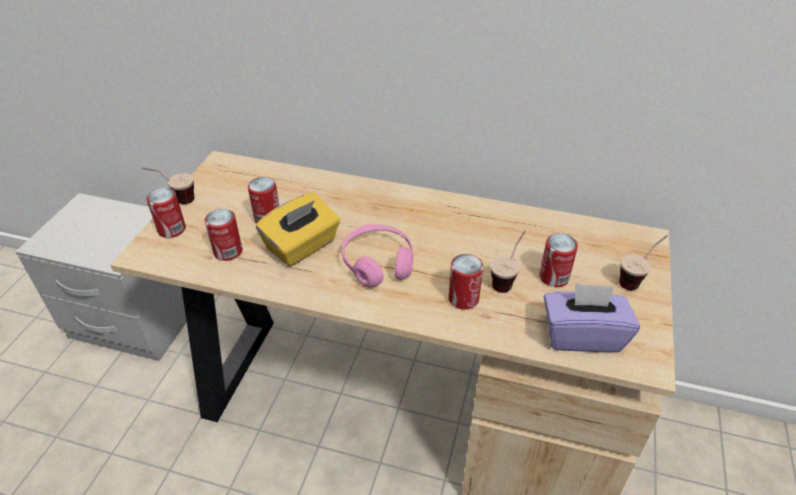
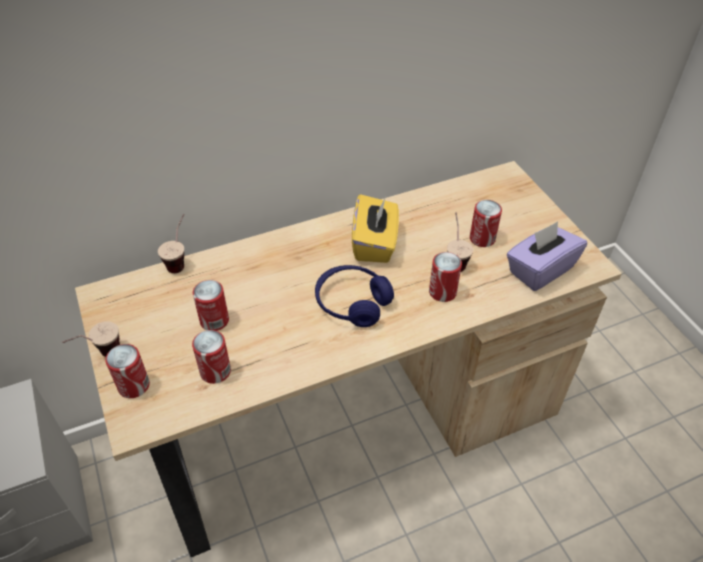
camera: 40 degrees left, 5 degrees up
(302, 246) = (275, 326): yellow tissue box -> yellow tissue box (375, 244)
(378, 263) = (352, 302): pink headphones -> blue headphones
(636, 279) = (531, 209): cup -> cup (180, 260)

